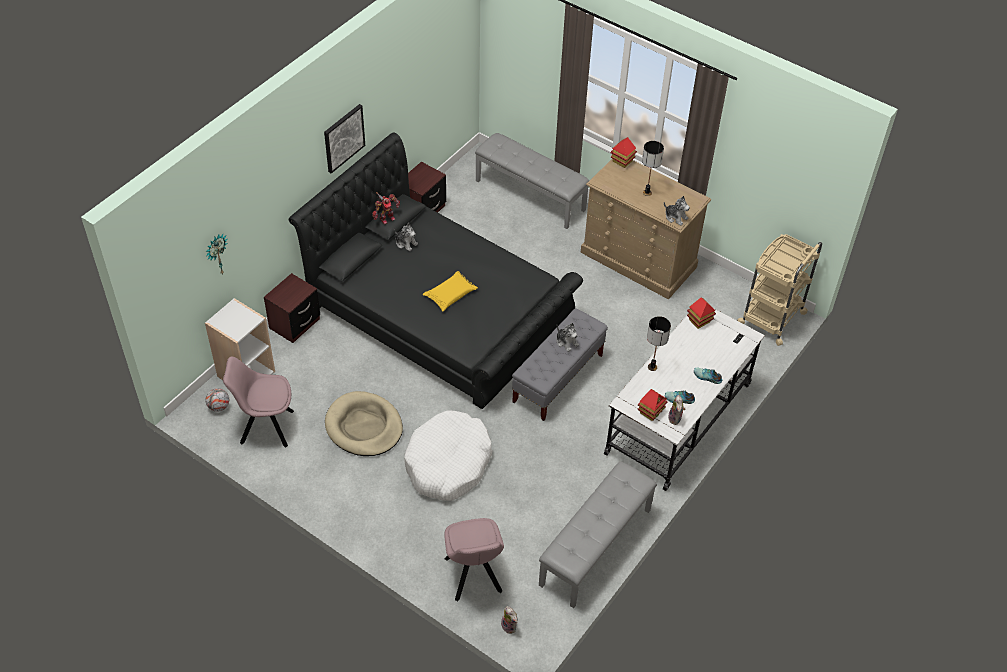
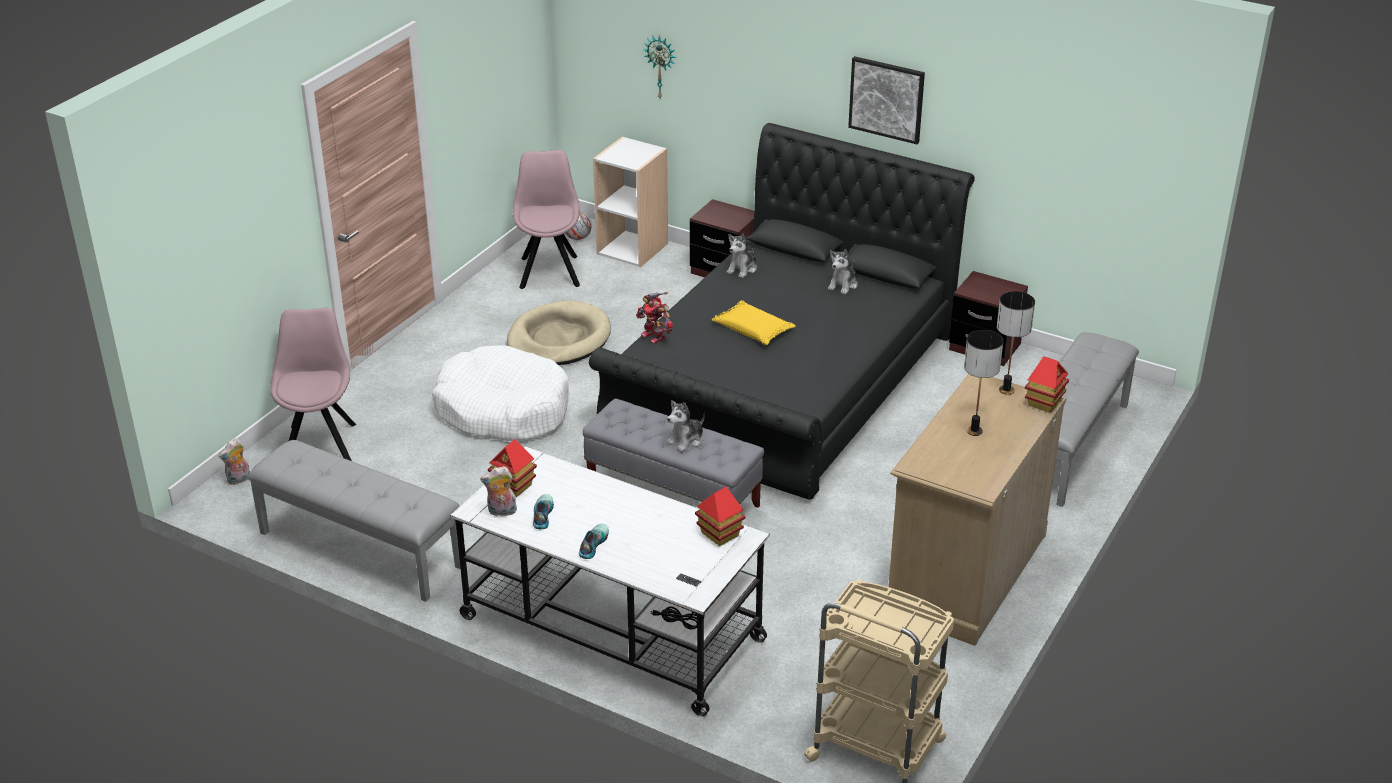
camera: 85 degrees right, 15 degrees down
(386, 218) = (868, 249): toy robot -> toy robot (654, 336)
(473, 575) = (320, 445): pink chair -> pink chair turned 105 degrees clockwise
(652, 367) = (606, 485): table lamp -> table lamp (1006, 390)
(675, 217) = (924, 463): plush toy -> plush toy (742, 269)

